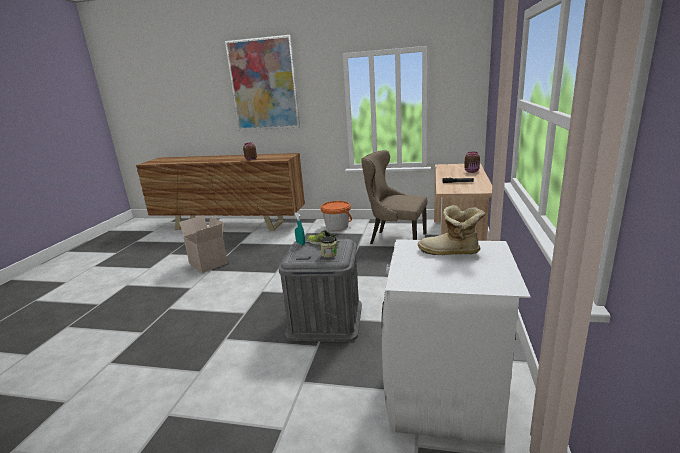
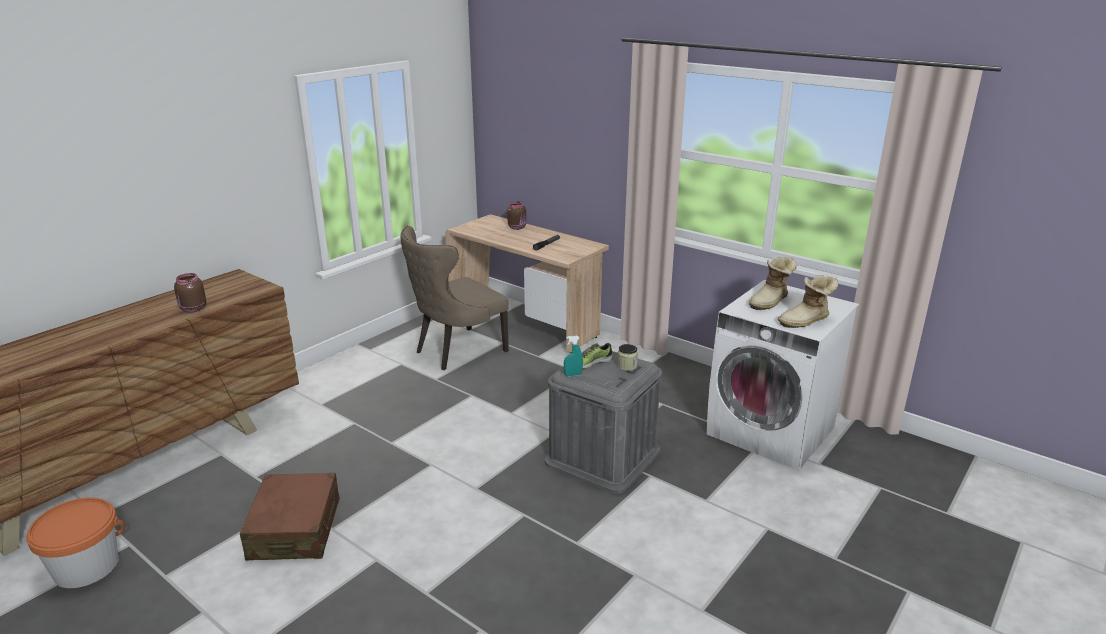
camera: 65 degrees left, 5 degrees up
(207, 263) = (295, 529): cardboard box -> brown suitcase
(263, 85) = (149, 148): picture -> none
(337, 226) = (342, 374): orange bucket -> orange bucket (86, 567)
(425, 275) = (806, 321): none -> boot

